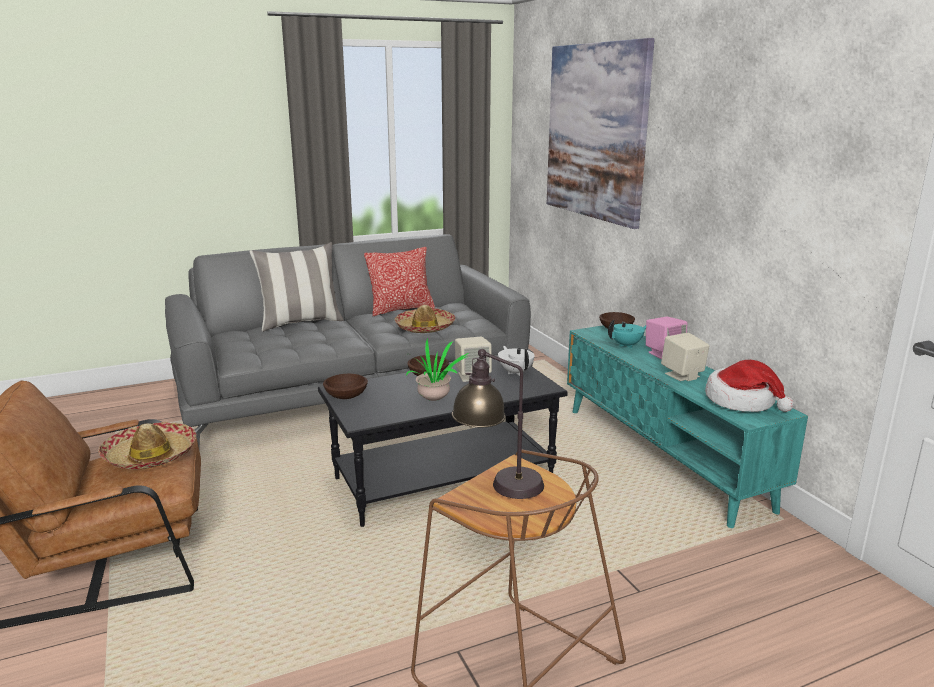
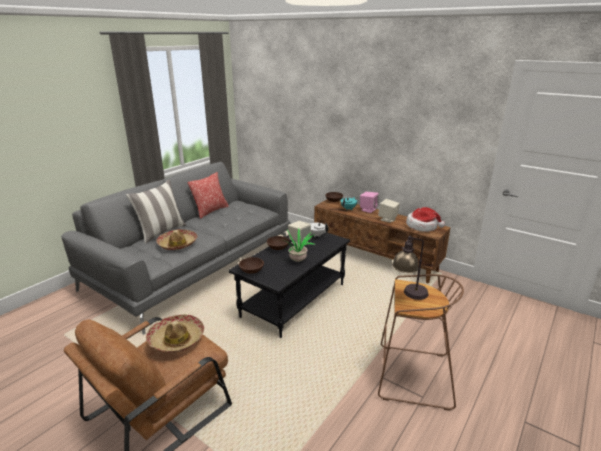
camera: 30 degrees left, 5 degrees up
(425, 327) = (238, 219): hat -> hat (177, 244)
(595, 132) = (305, 98): picture -> none
(663, 456) = (375, 258): turquoise tv stand -> brown tv stand

